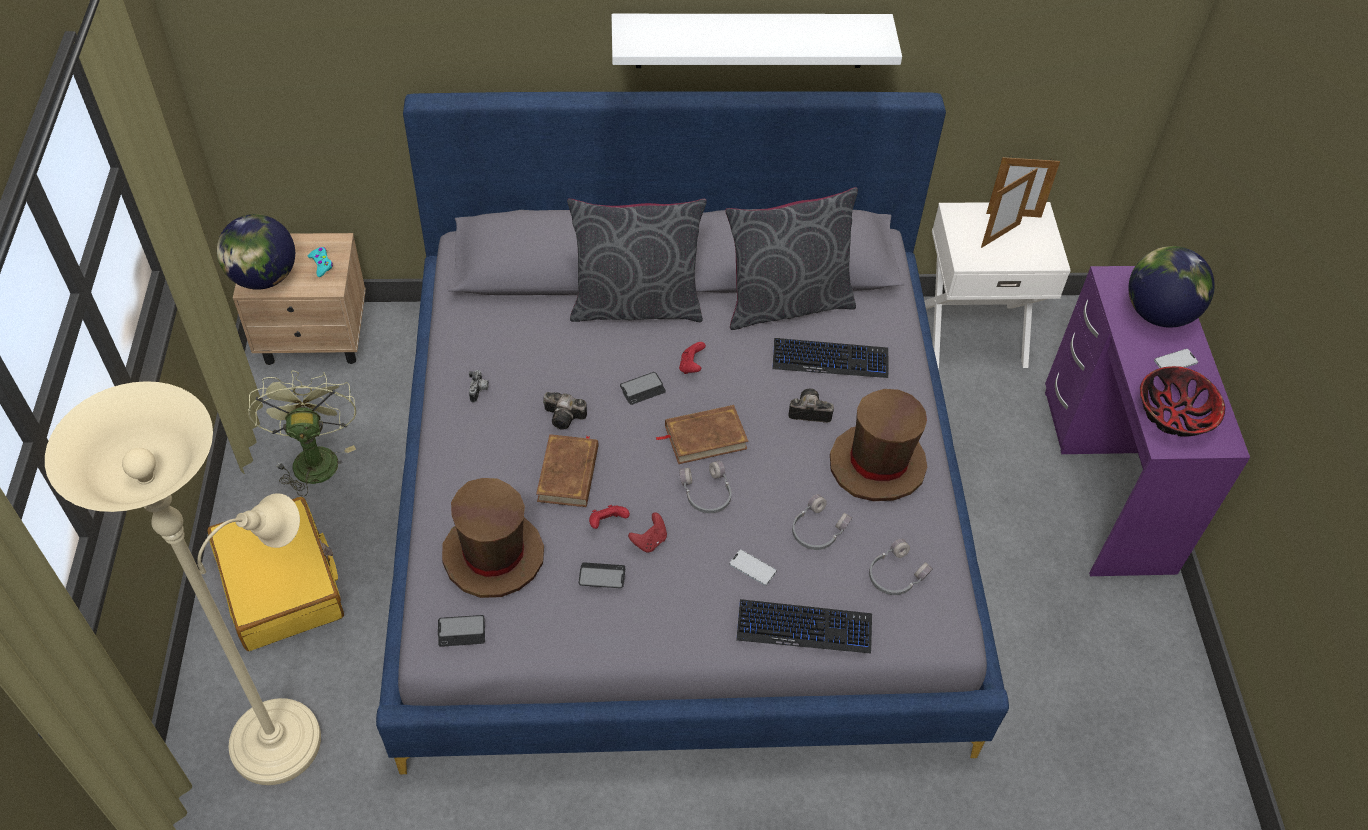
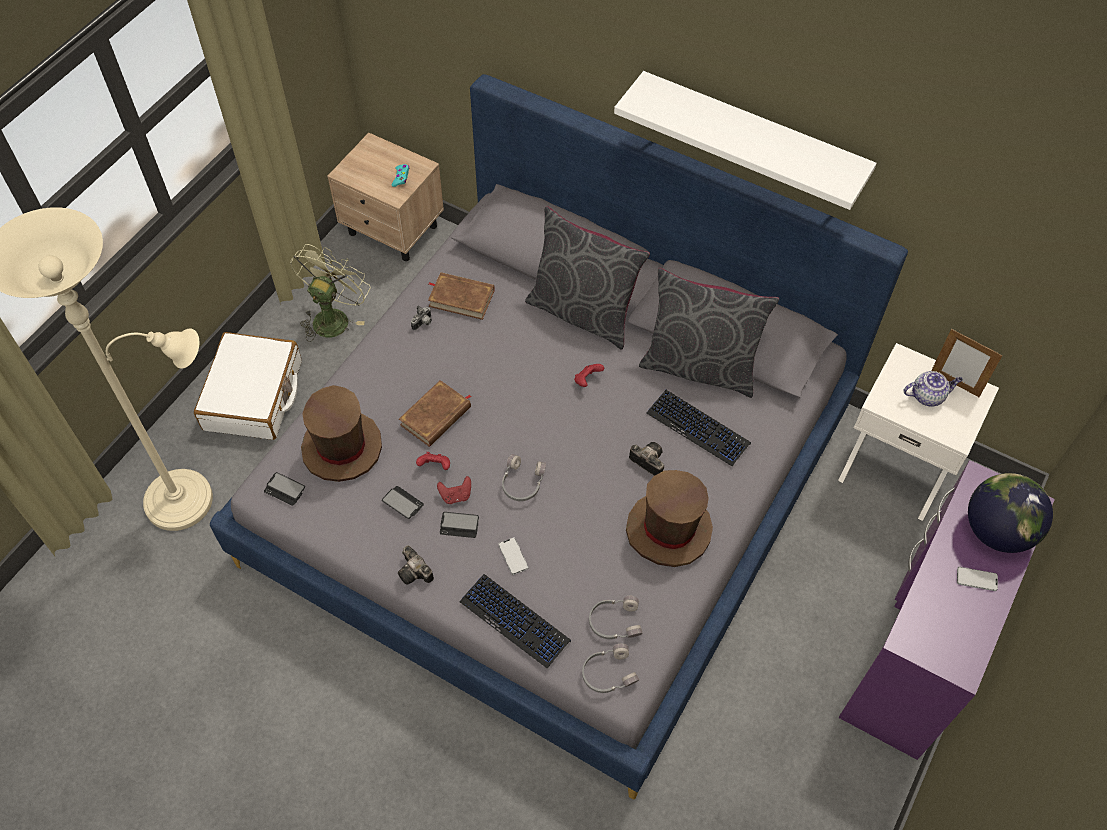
camera: 35 degrees right, 5 degrees up
(263, 278) = (356, 170): globe -> none
(281, 584) = (254, 396): yellow suitcase -> white suitcase
(566, 417) = (467, 373): camera -> camera (416, 573)
(642, 389) = (537, 380): phone -> phone (459, 525)
(705, 437) = (554, 440): brown book -> brown book (461, 298)
(817, 530) = (582, 554): grey headphones -> grey headphones (607, 673)
(1000, 235) = (928, 396): picture frame -> teapot
(1174, 415) = (935, 623): bowl -> none

